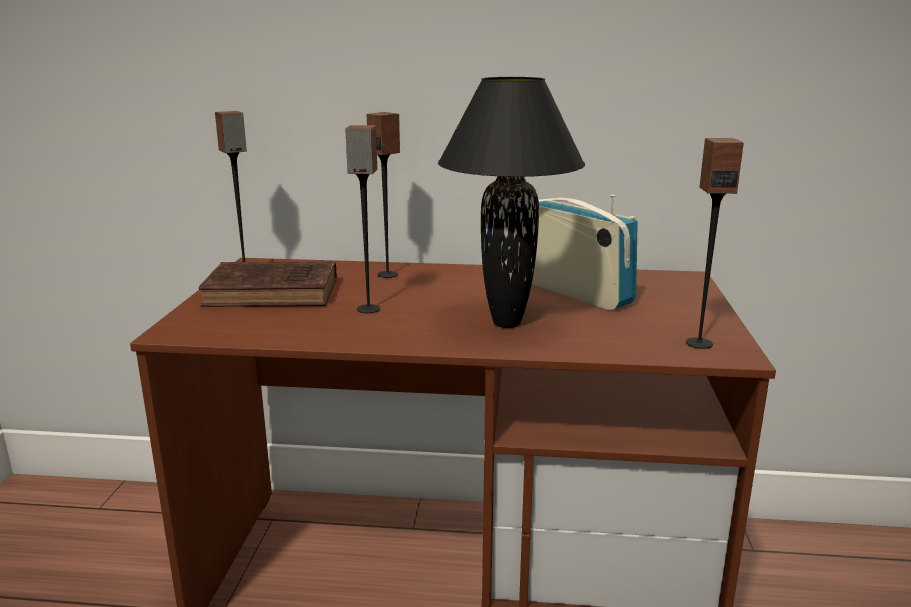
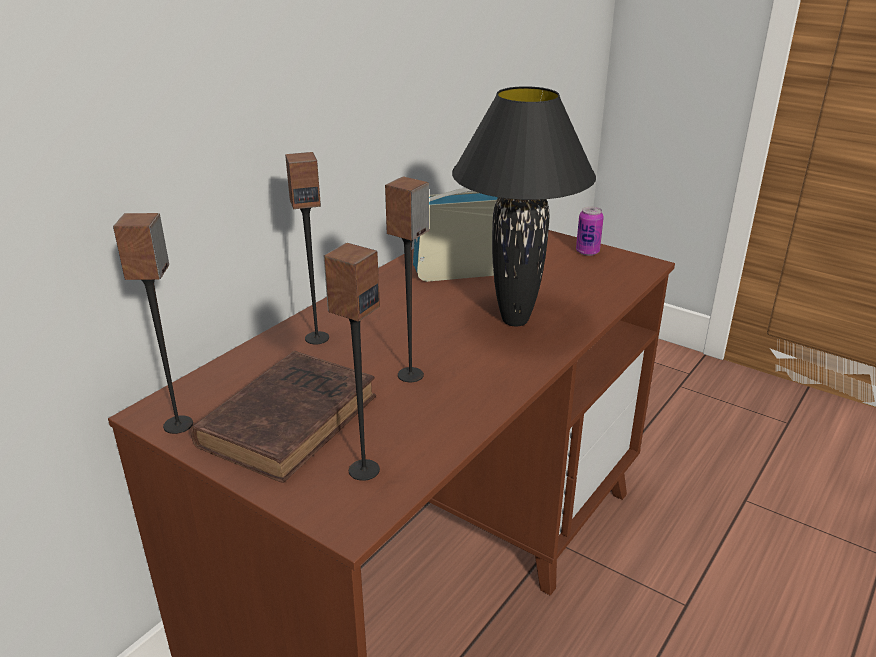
camera: 60 degrees left, 10 degrees up
(699, 343) = (616, 267): speaker -> speaker (363, 470)
(709, 325) = (587, 252): none -> can

